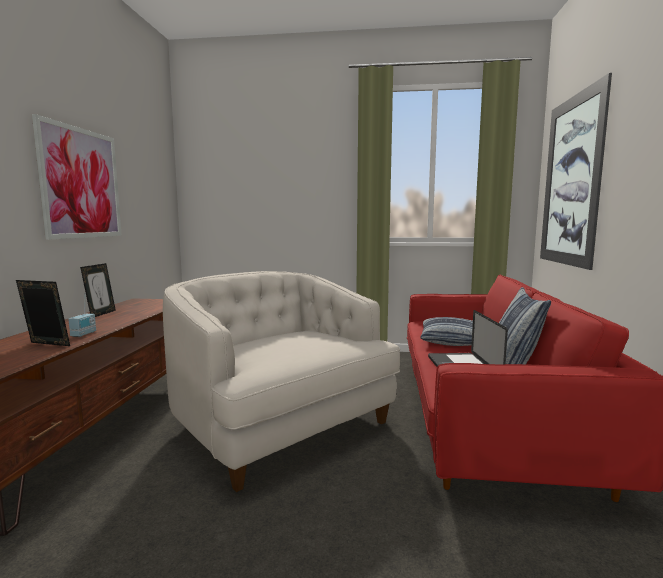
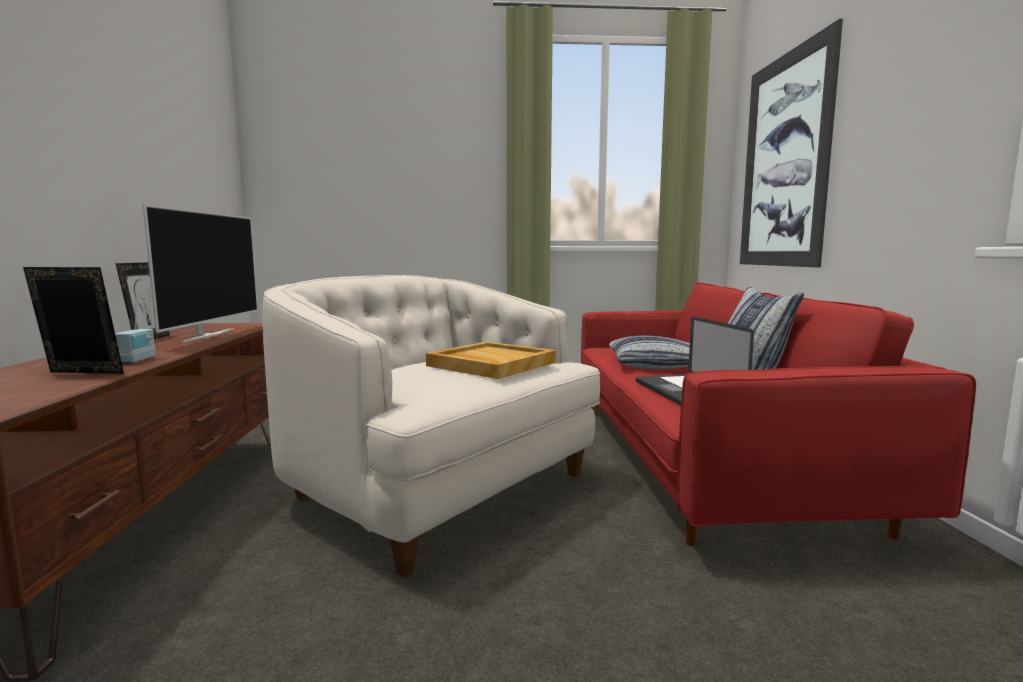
camera: 10 degrees left, 0 degrees up
(81, 183) = (107, 138): picture -> none
(138, 311) = (208, 335): none -> television
(315, 342) = (490, 364): none -> beige tray

